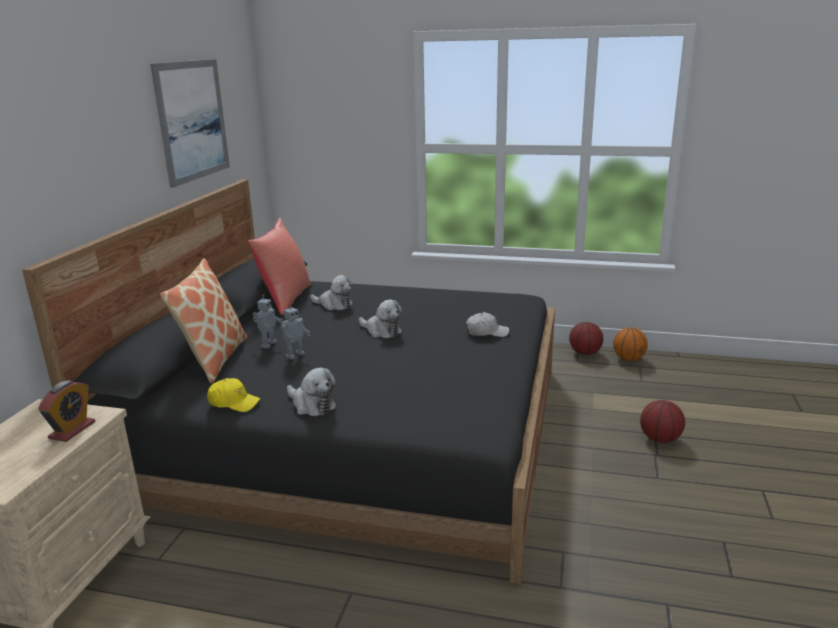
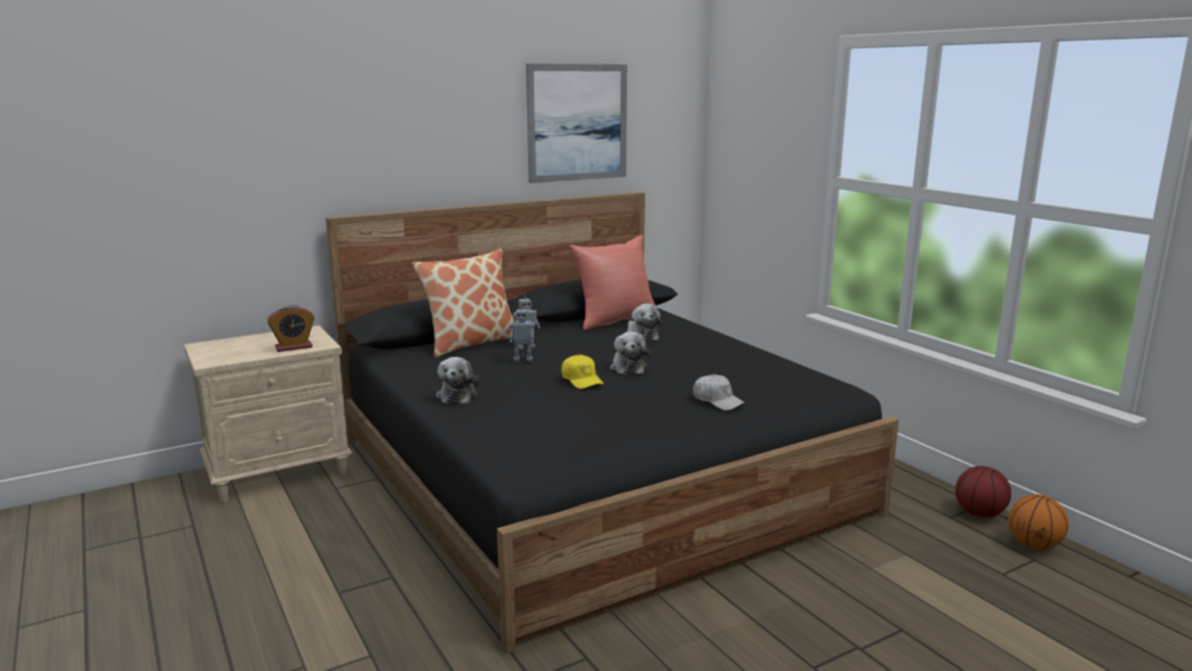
camera: 45 degrees right, 5 degrees down
(234, 403) = (419, 374): yellow cap -> yellow cap (581, 380)
(659, 439) = (898, 637): basketball -> none

